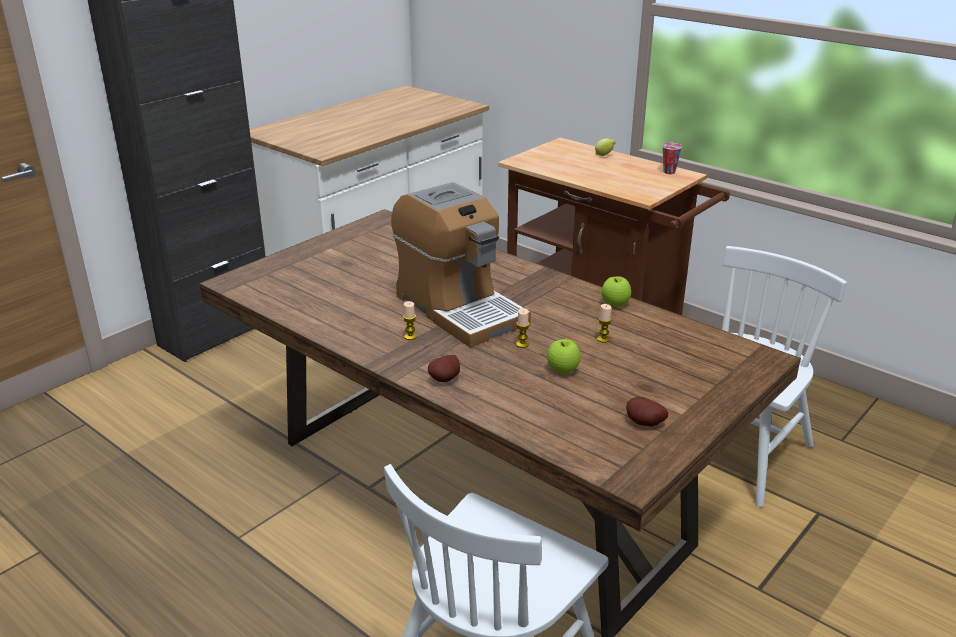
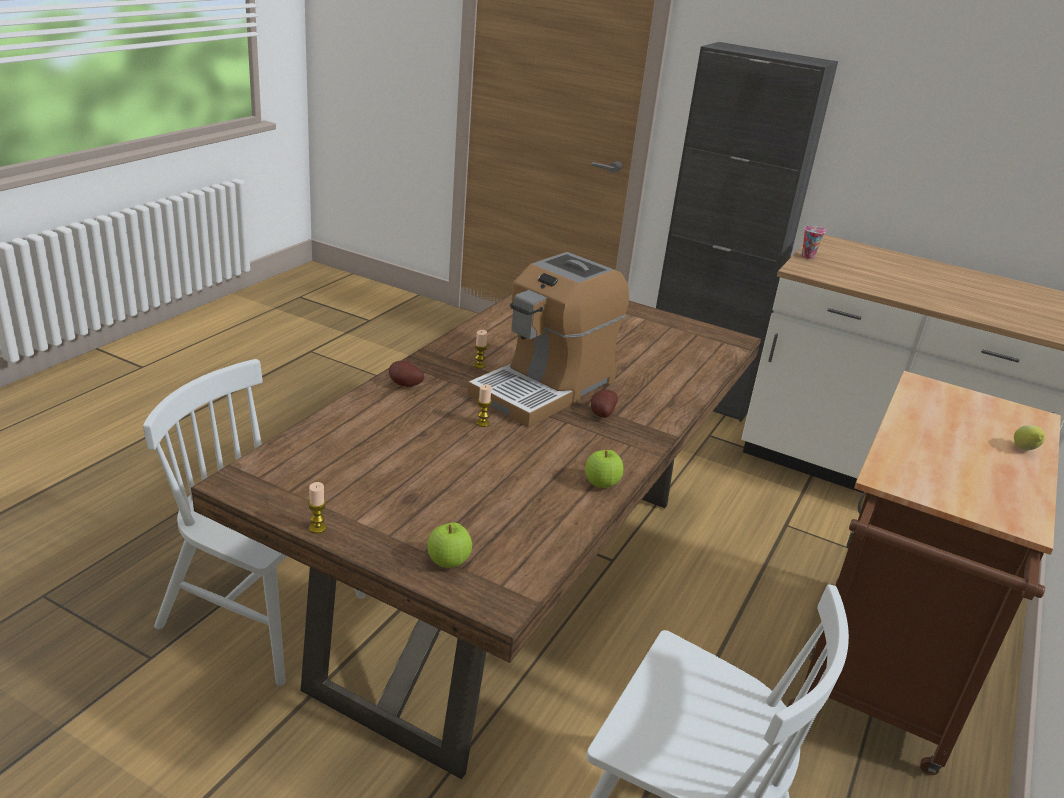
camera: 75 degrees right, 0 degrees up
(563, 370) = (434, 446): apple -> apple (448, 562)
(603, 339) = (510, 473): candle -> candle (317, 528)
(644, 424) = (334, 494): potato -> potato (601, 414)
(668, 172) = (1018, 507): cup -> cup (808, 256)

